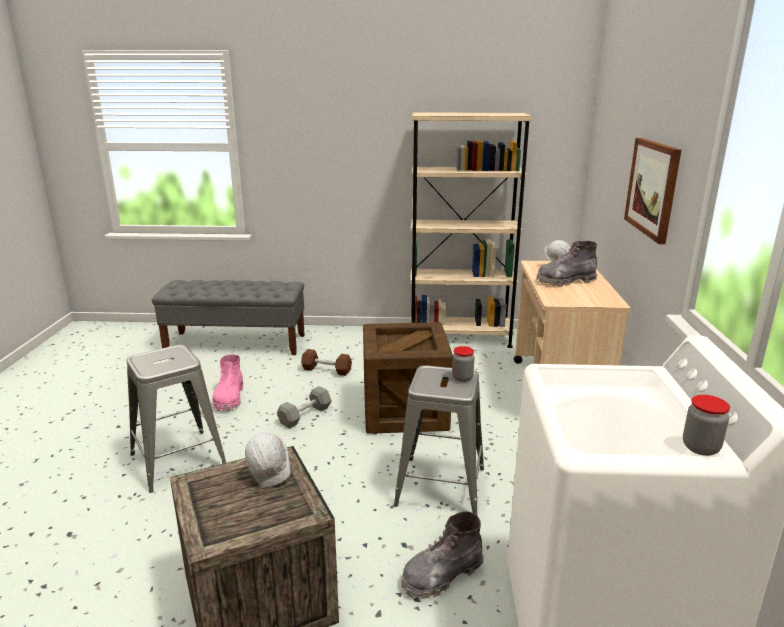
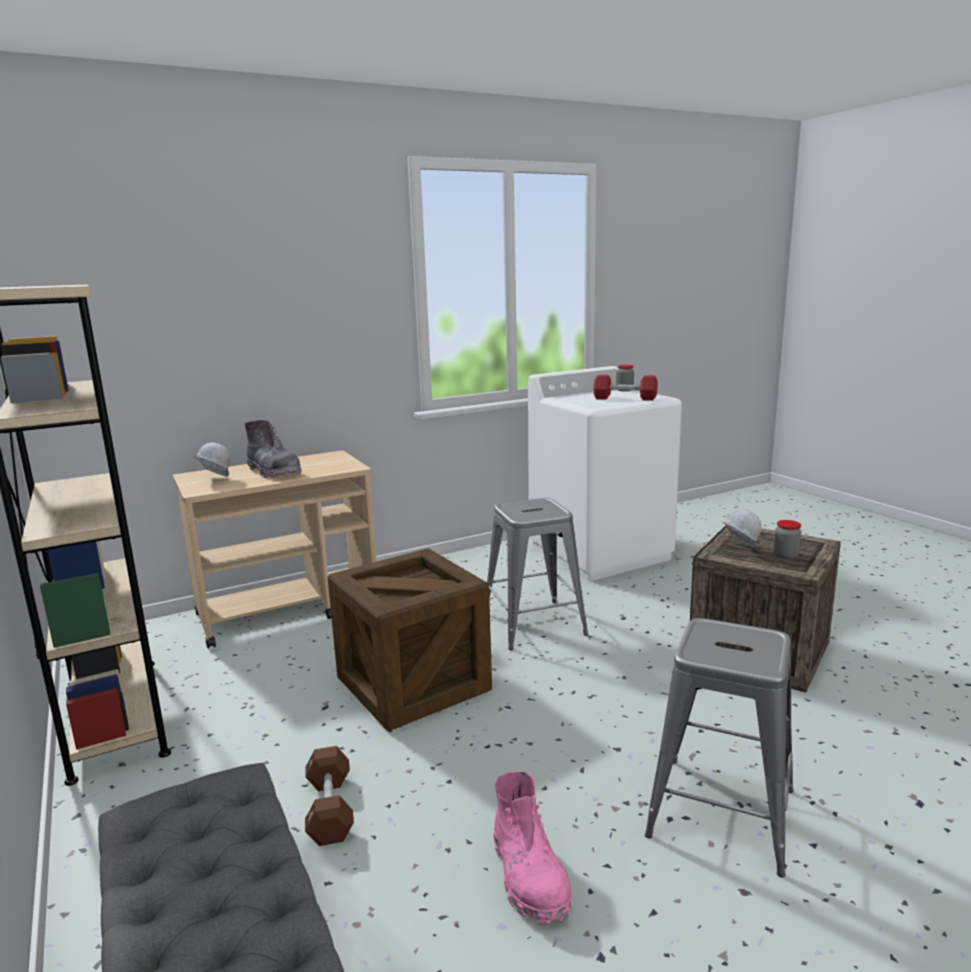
camera: 120 degrees left, 5 degrees down
(229, 398) = (529, 877): pink boot -> pink boot turned 105 degrees clockwise
(305, 415) = (498, 757): grey dumbbell -> none
(441, 575) = (630, 598): grey boot -> none
(462, 378) = (517, 505): jar -> jar (785, 556)
(600, 413) = (625, 398): none -> red dumbbell
(652, 188) = (310, 334): picture -> none

